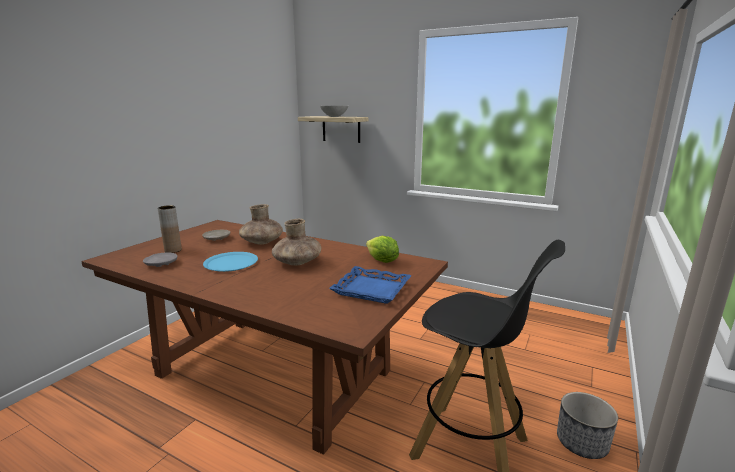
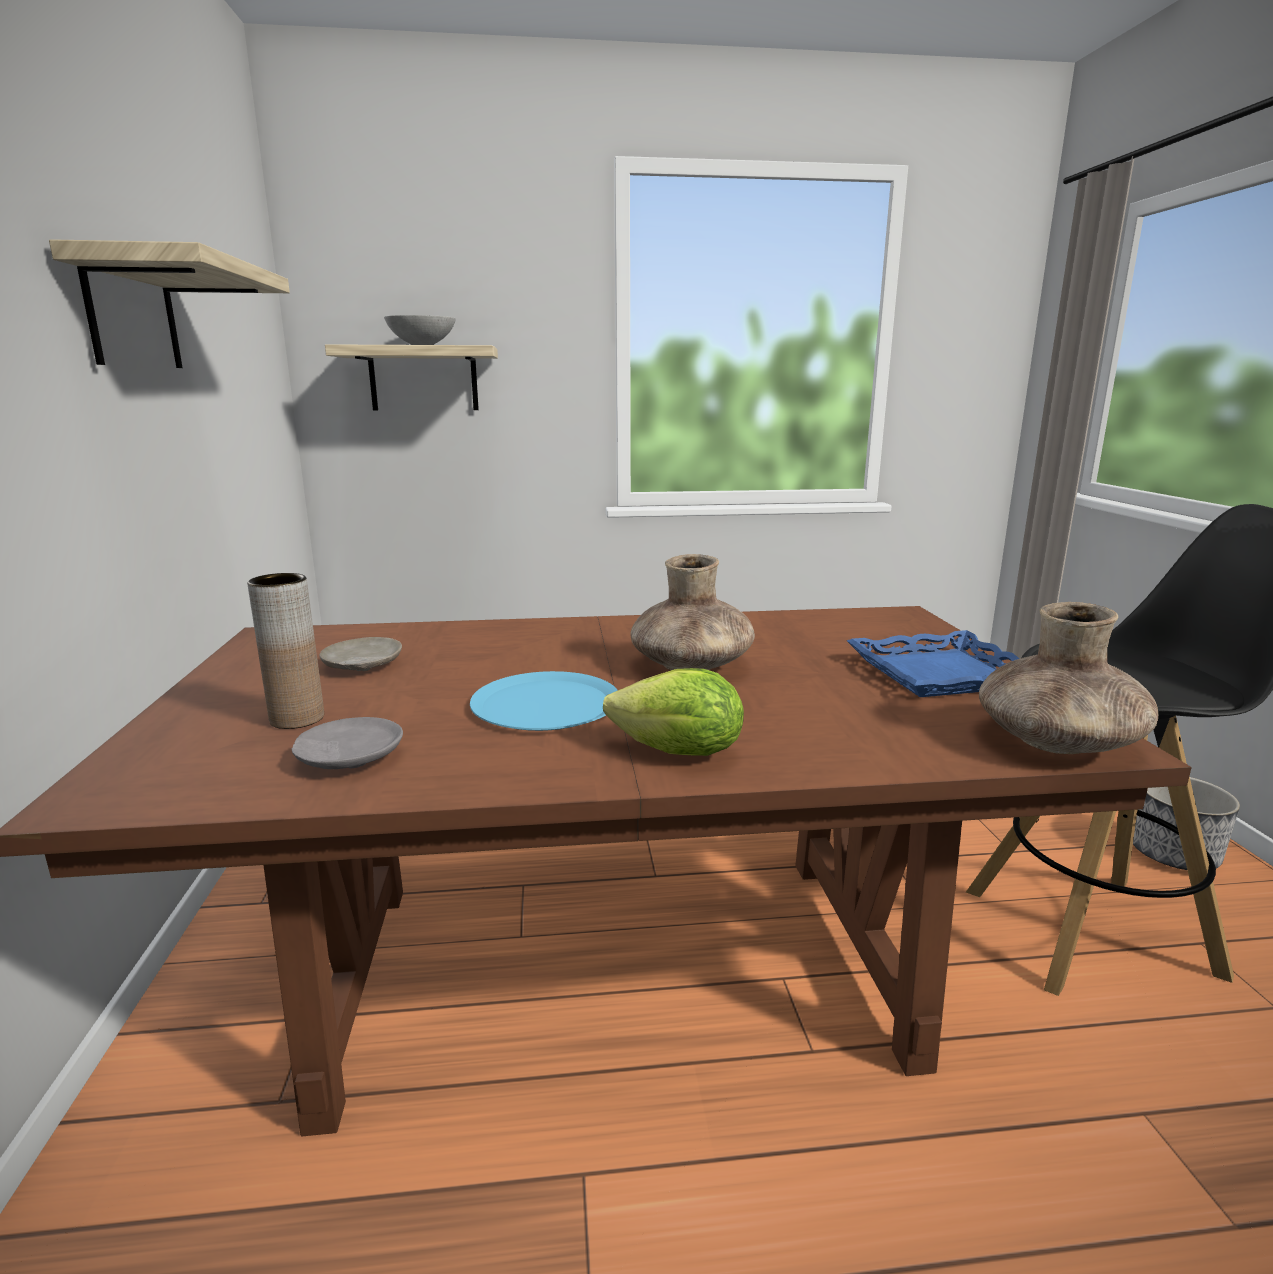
camera: 35 degrees left, 0 degrees up
(199, 116) = (132, 314): none -> shelf
(262, 242) = (505, 648): brown vase -> brown vase (1057, 743)
(382, 261) = (830, 627): lettuce -> lettuce (679, 753)

